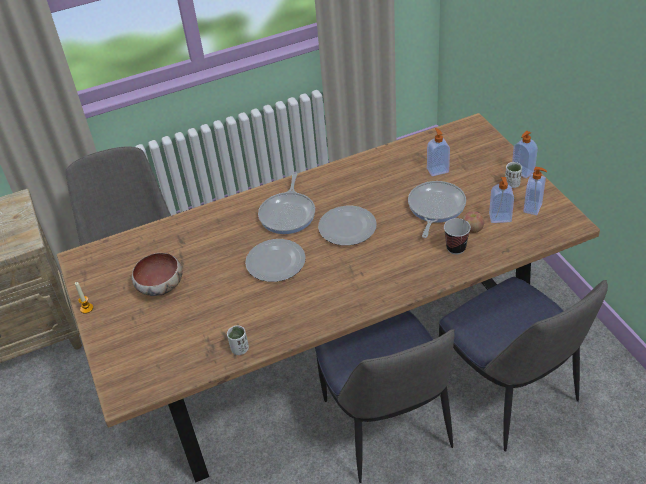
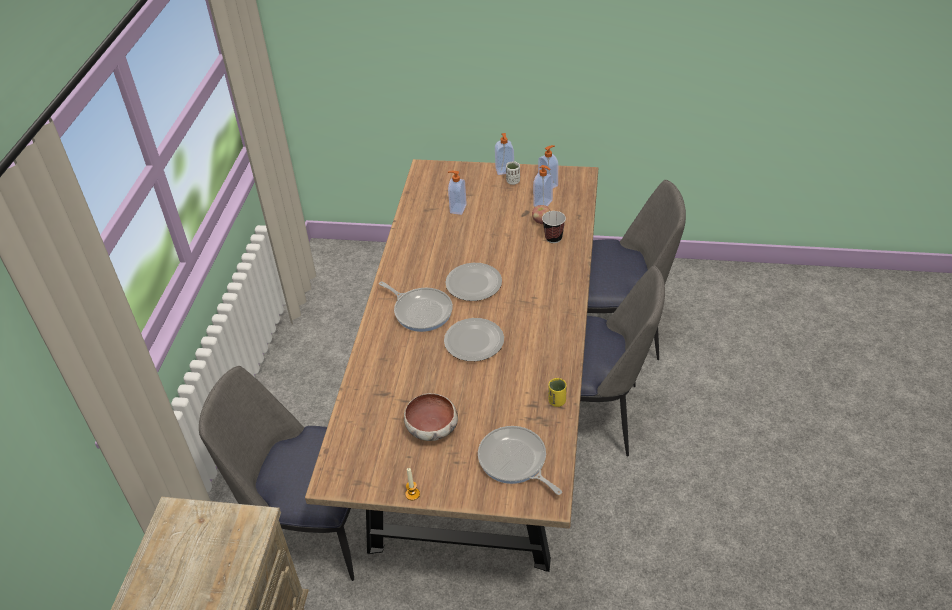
camera: 60 degrees left, 0 degrees up
(240, 349) = (557, 401): white cup -> yellow cup
(435, 208) = (499, 229): frying pan -> frying pan (514, 461)

